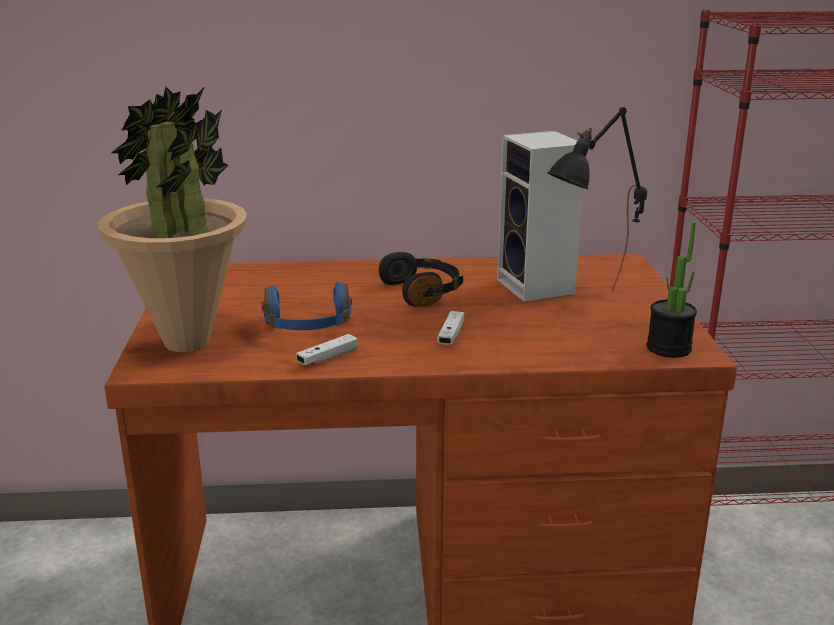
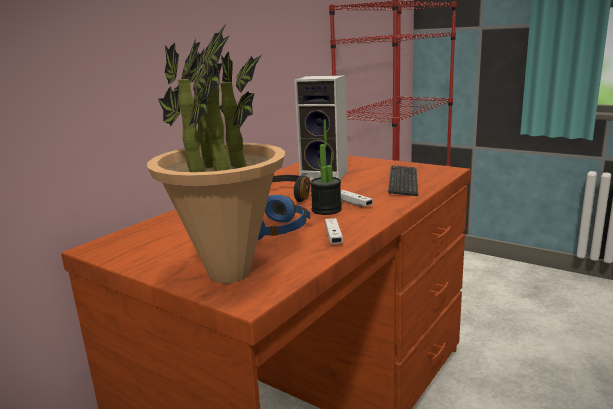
camera: 50 degrees left, 5 degrees down
(582, 339) = (403, 182): none -> keyboard
(592, 305) = (366, 172): black table lamp -> none
(668, 348) = (437, 172): potted plant -> potted plant (326, 210)

